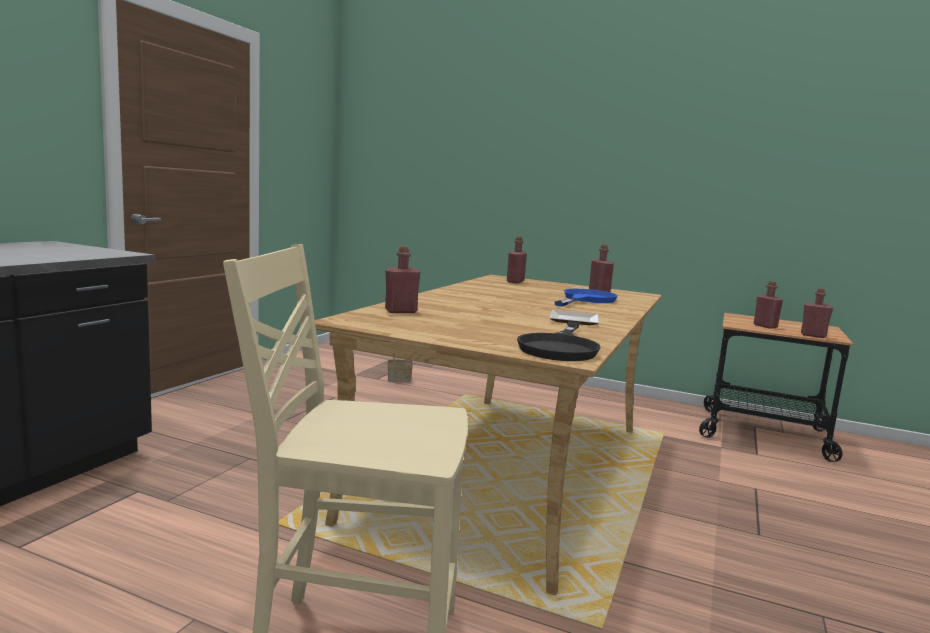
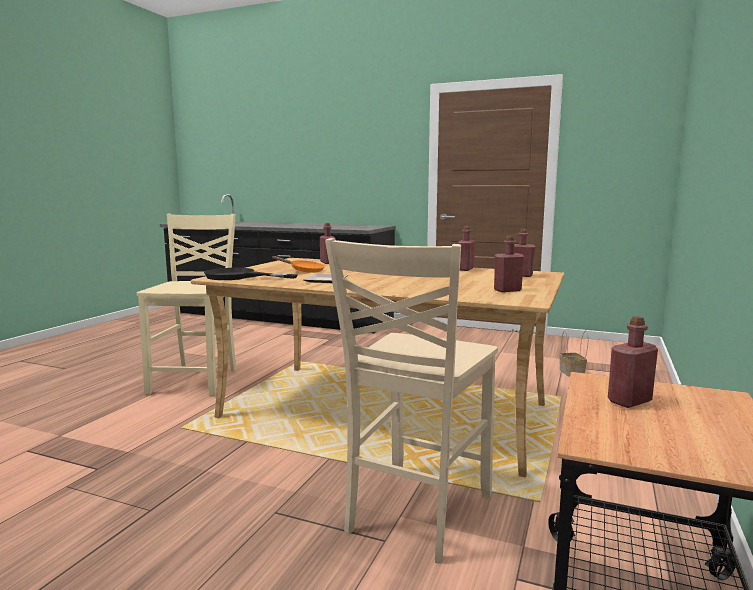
camera: 90 degrees right, 0 degrees up
(492, 323) = (304, 271): none -> orange frying pan
(585, 300) = (438, 285): blue frying pan -> none
(710, 474) = (416, 513): none -> beige chair
(813, 335) = (589, 426): red bottle -> red bottle (465, 269)

